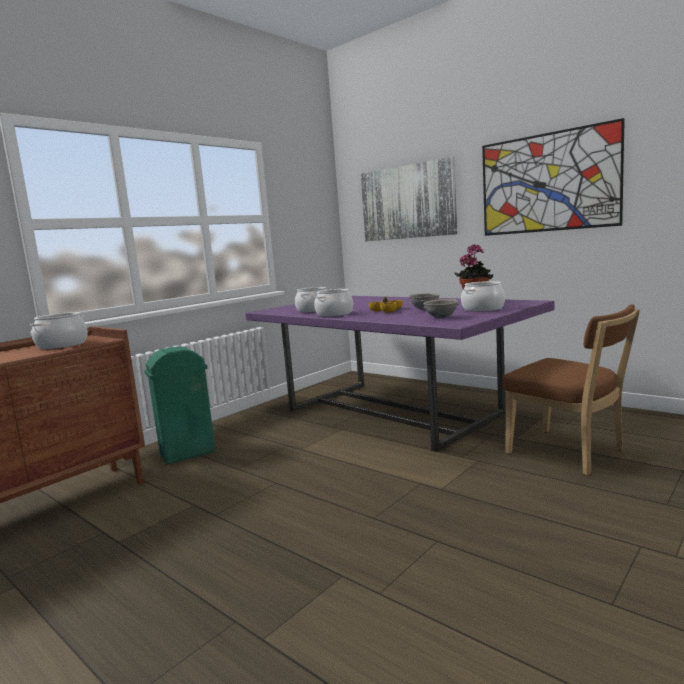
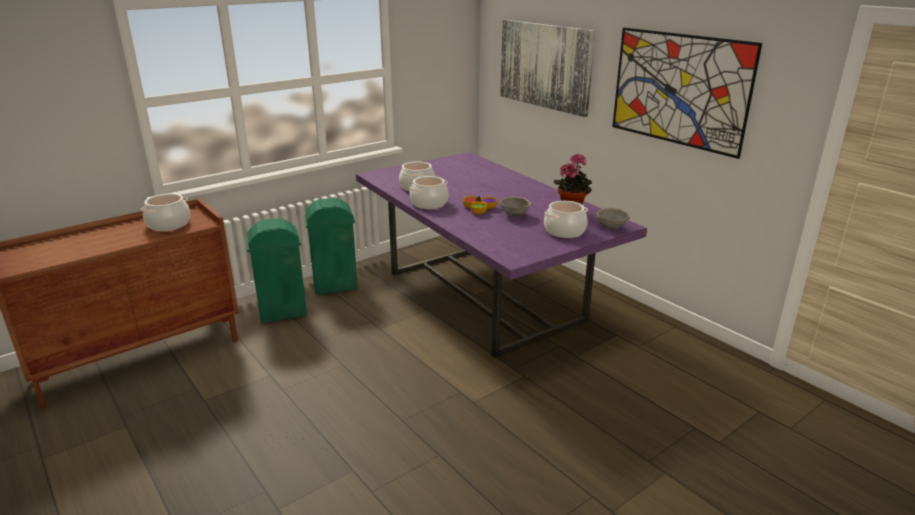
camera: 10 degrees right, 15 degrees up
(236, 427) = (335, 286): none -> green trash can
(441, 318) = (512, 242): grey bowl -> grey bowl (611, 228)
(569, 453) = (611, 385): brown chair -> none

